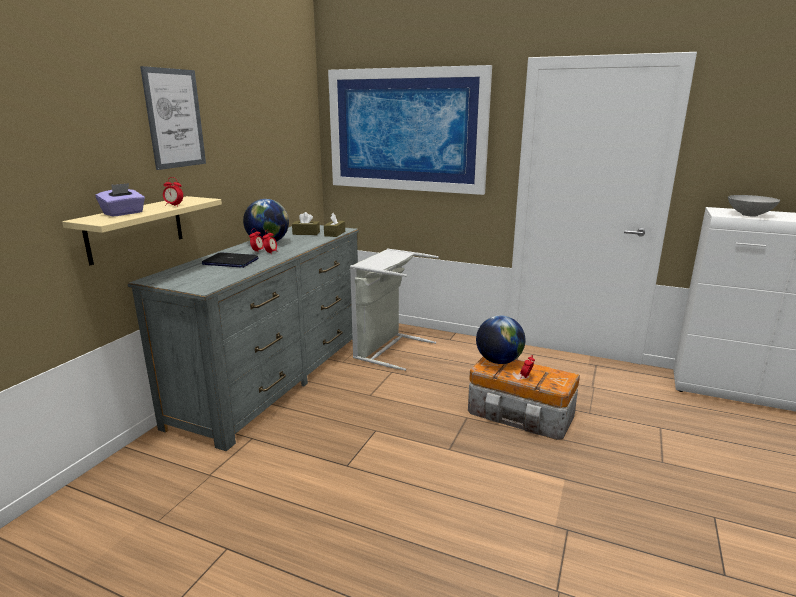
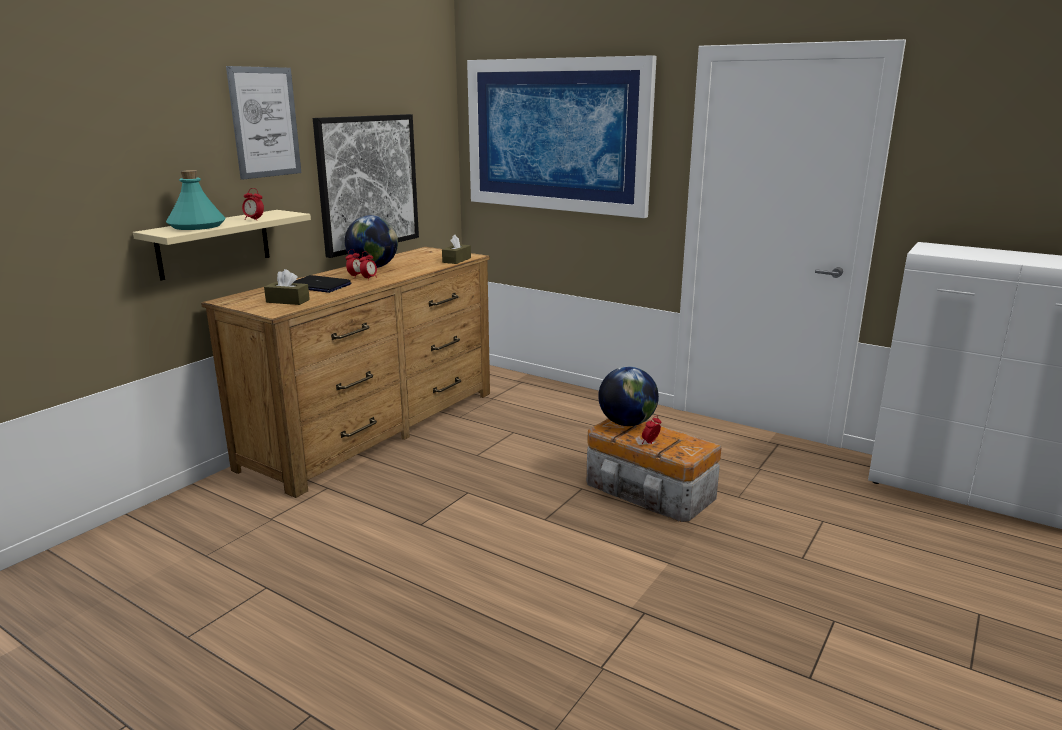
camera: 10 degrees right, 0 degrees up
(123, 213) = (197, 226): purple tissue box -> turquoise bottle
(257, 171) = (368, 183): none -> picture
(275, 377) = (375, 428): grey dresser -> brown dresser
(306, 233) = (423, 258): brown tissue box -> brown tissue box (287, 301)
(387, 349) = (519, 407): grey laundry basket -> none
(748, 215) = (961, 253): grey bowl -> none

